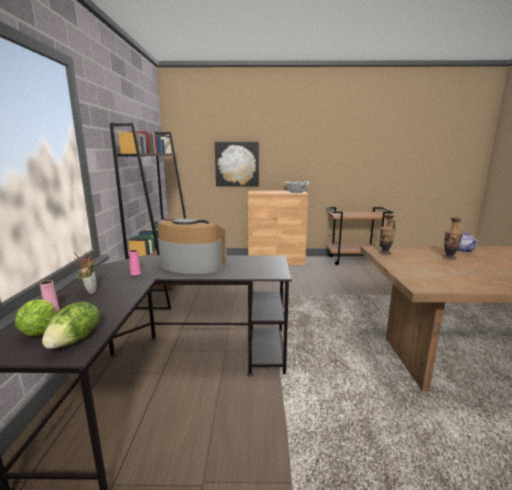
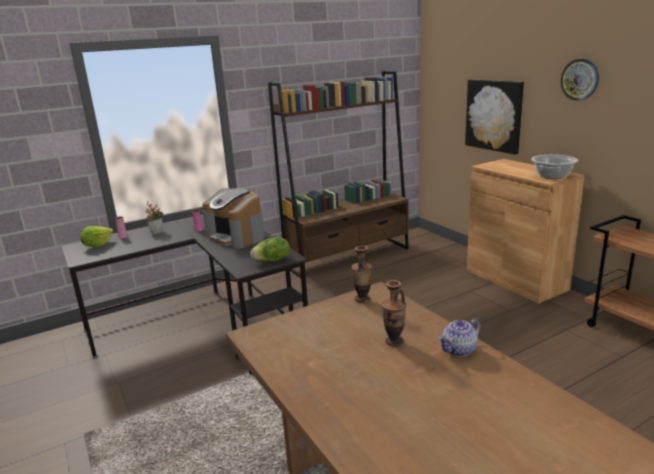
camera: 60 degrees right, 5 degrees up
(75, 340) = (91, 255): lettuce -> lettuce (272, 260)
(192, 264) = (236, 236): coffee machine -> coffee machine turned 150 degrees clockwise
(295, 139) = (580, 79): none -> wall clock

